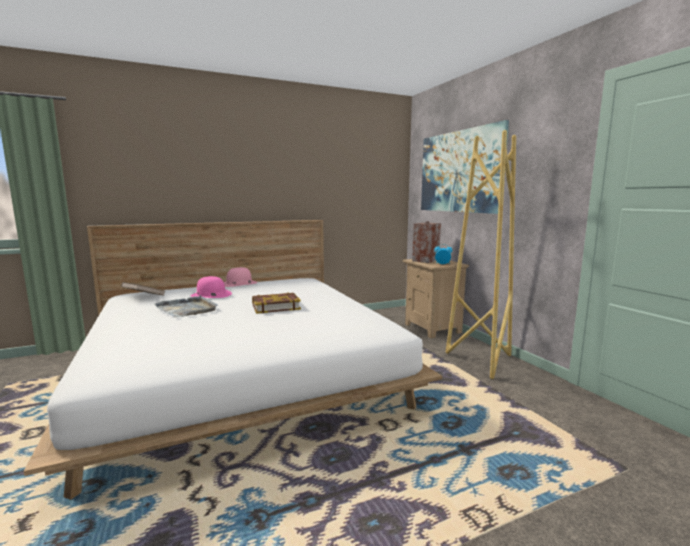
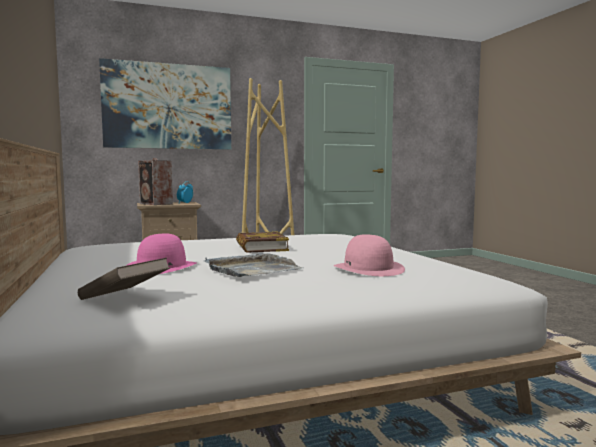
camera: 85 degrees left, 5 degrees down
(239, 283) = (85, 261): pink hat -> pink hat (369, 268)

